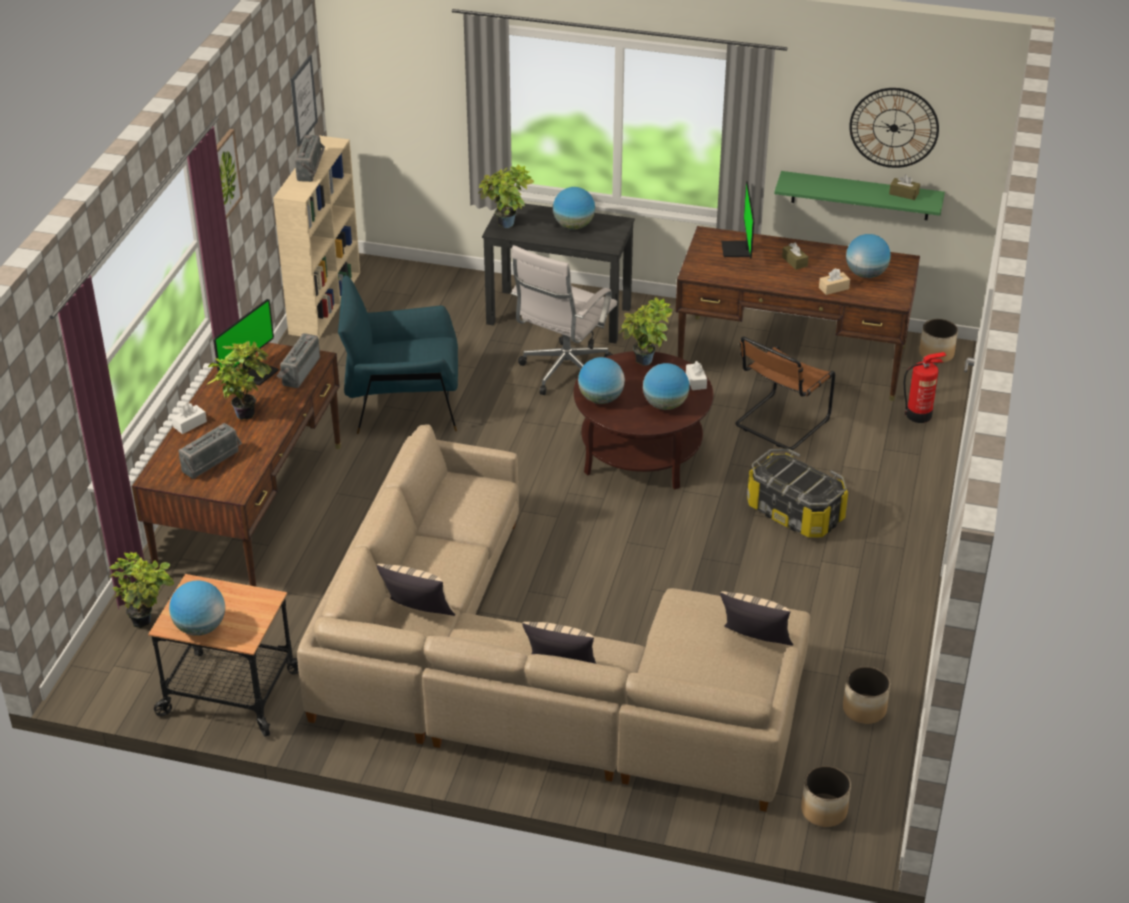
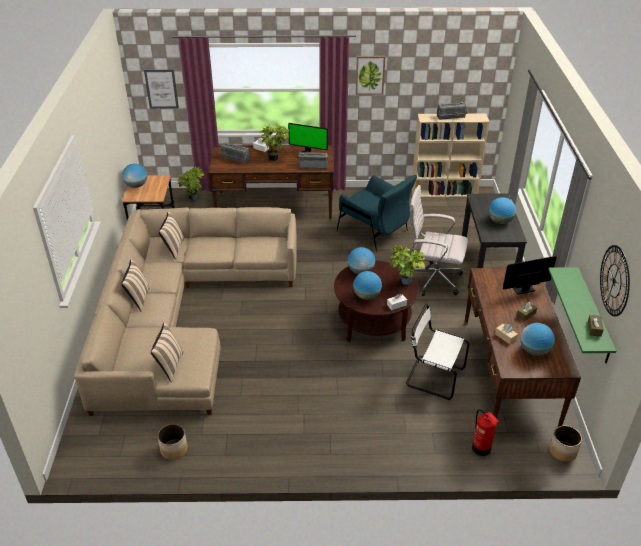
camera: 75 degrees right, 0 degrees up
(303, 100) = (479, 87): picture -> picture (161, 89)
(402, 404) = (374, 232): blue armchair -> blue armchair turned 150 degrees clockwise
(506, 227) = (481, 199): potted plant -> none
(779, 423) = (432, 376): brown chair -> white chair
(795, 512) = (346, 395): storage box -> none
(823, 811) = (90, 440): planter -> none

